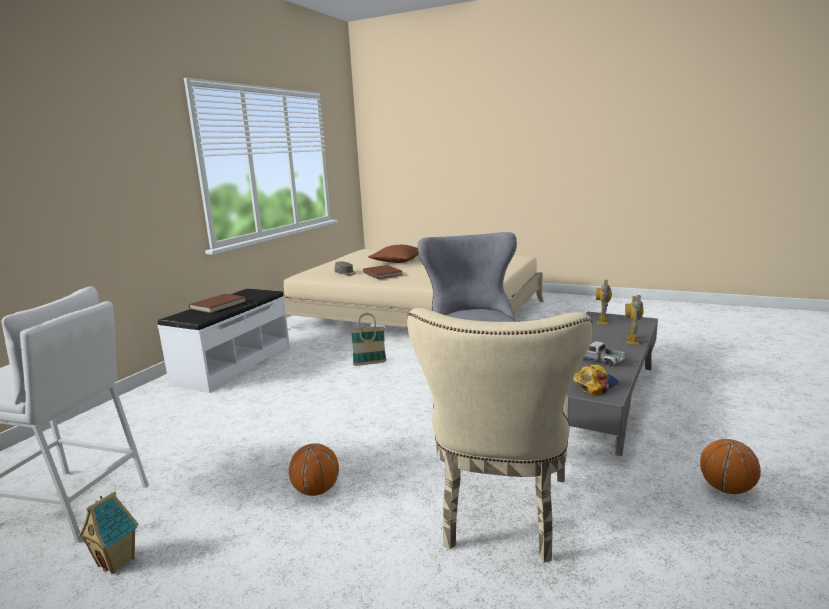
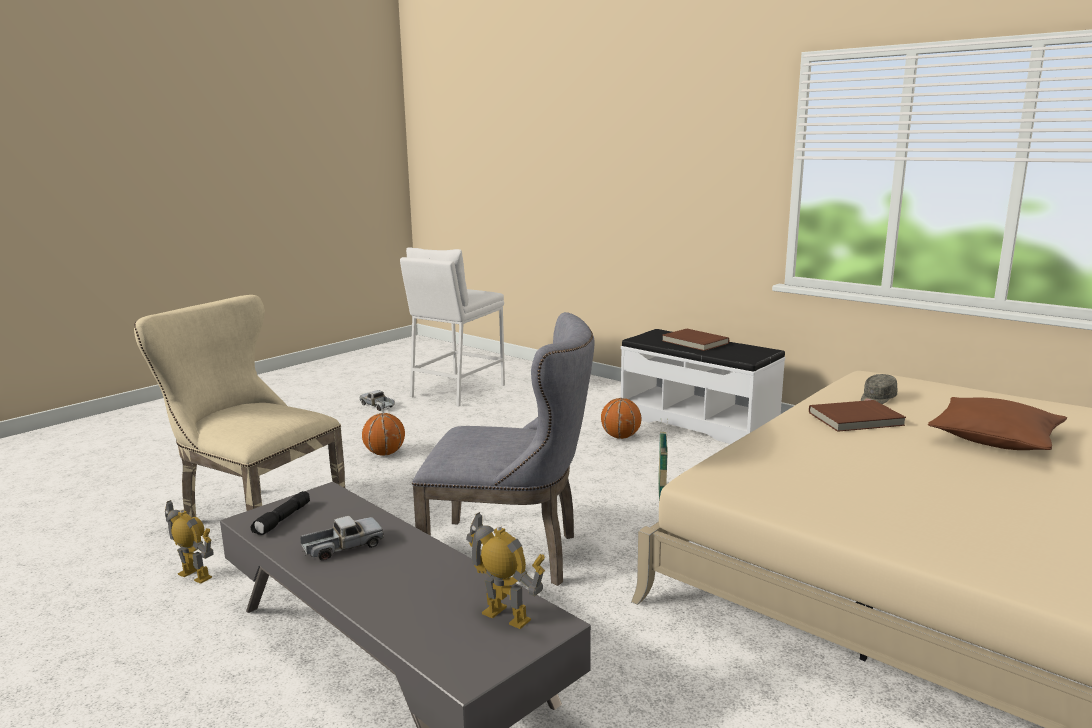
camera: 105 degrees right, 0 degrees up
(117, 561) = (378, 406): toy house -> toy truck
(594, 385) = (283, 520): cap -> black flashlight
(632, 340) = (377, 607): toy robot -> toy robot (195, 575)
(726, 489) = (105, 657): basketball -> basketball (620, 437)

